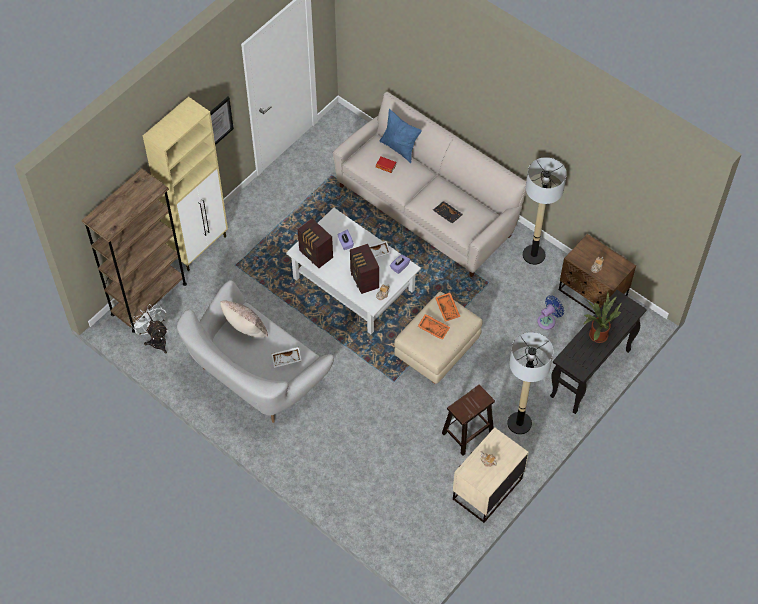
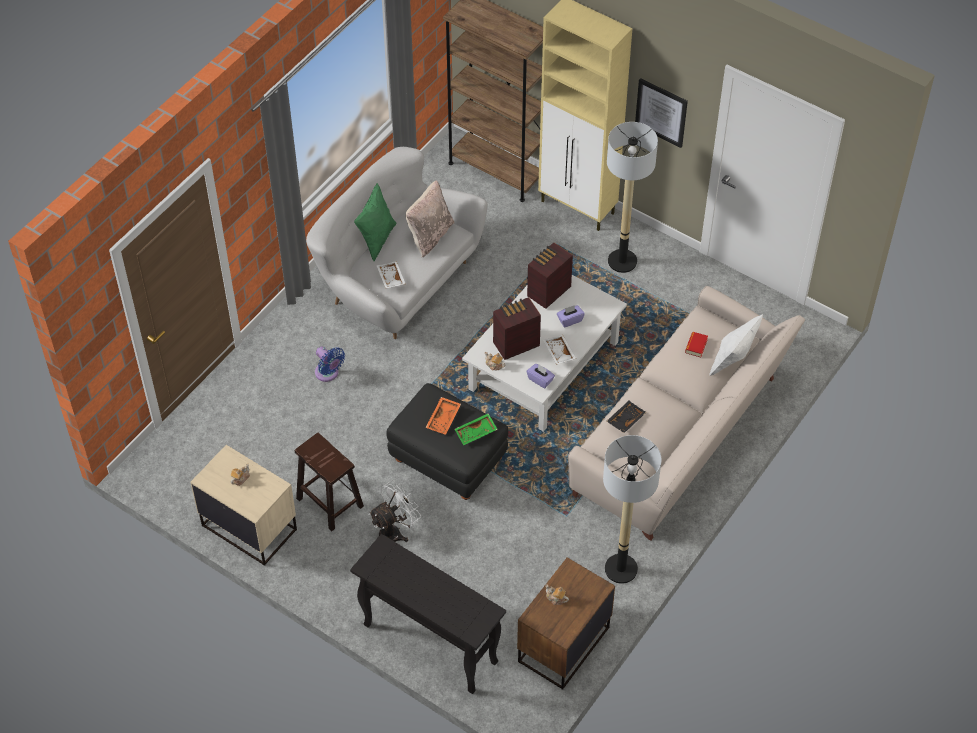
camera: 85 degrees right, 5 degrees down
(156, 339) = (440, 184): white fan -> white fan (394, 532)
(243, 368) = (377, 239): none -> green pillow
(399, 148) = (733, 361): blue pillow -> white pillow
(437, 353) = (447, 463): beige ottoman -> black ottoman
(448, 309) = (476, 433): orange tray -> green tray
(519, 423) = (346, 560): floor lamp -> floor lamp (622, 261)
(548, 320) = (512, 589): blue fan -> blue fan (328, 374)
(597, 334) = (428, 585): potted plant -> none

